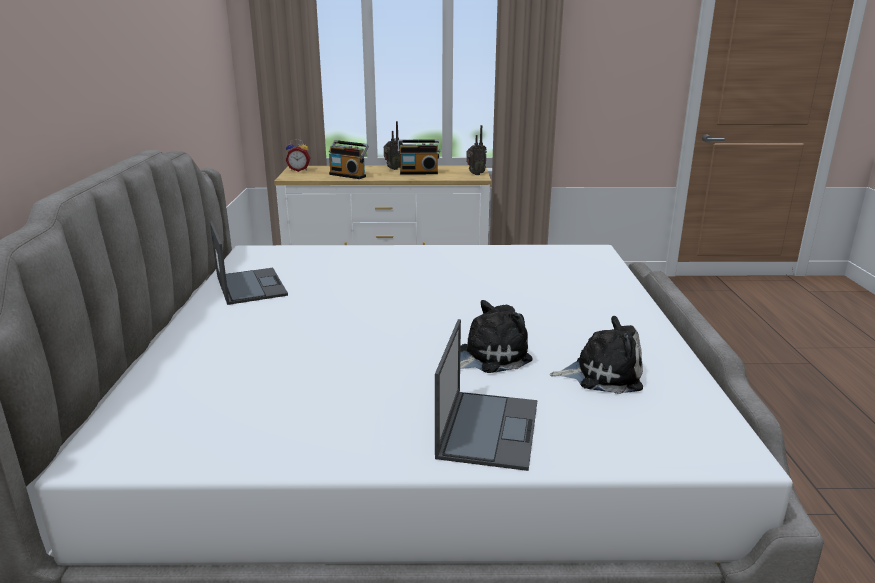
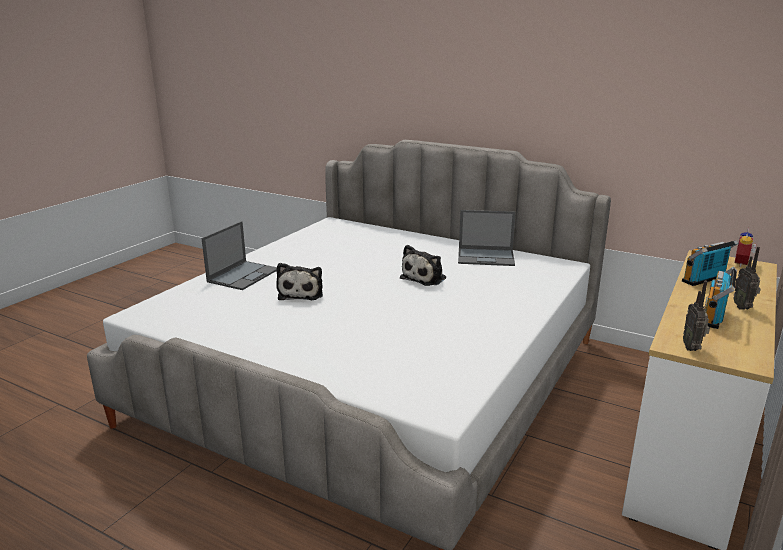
camera: 120 degrees right, 0 degrees up
(488, 428) = (243, 275): laptop -> laptop turned 105 degrees counterclockwise
(602, 374) = (236, 314): plush toy -> plush toy (425, 278)

